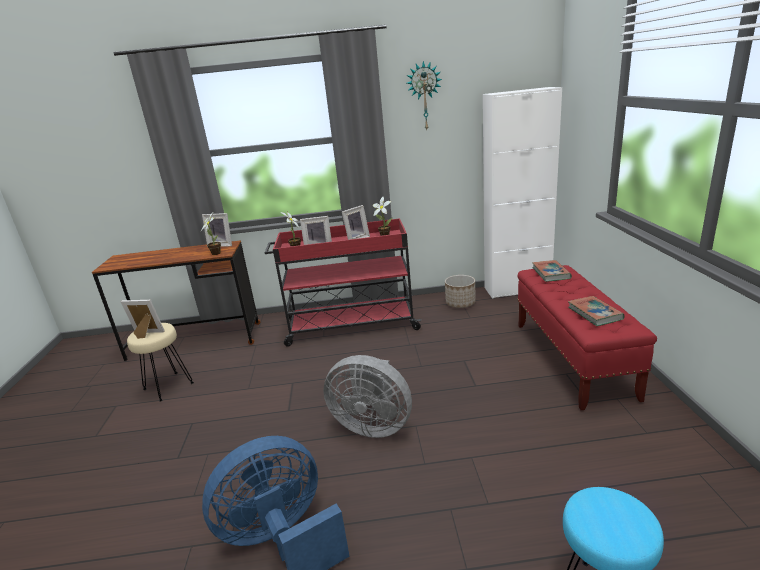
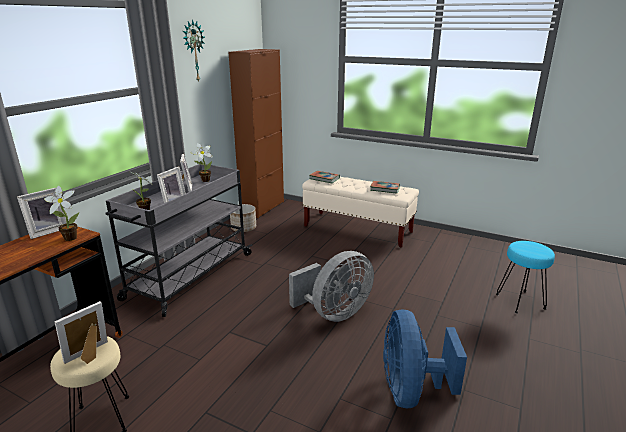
camera: 60 degrees left, 0 degrees up
(350, 325) = (189, 276): red cart -> grey cart
(517, 289) = (262, 207): white cabinet -> brown cabinet
(572, 359) = (358, 229): red bench -> beige bench

